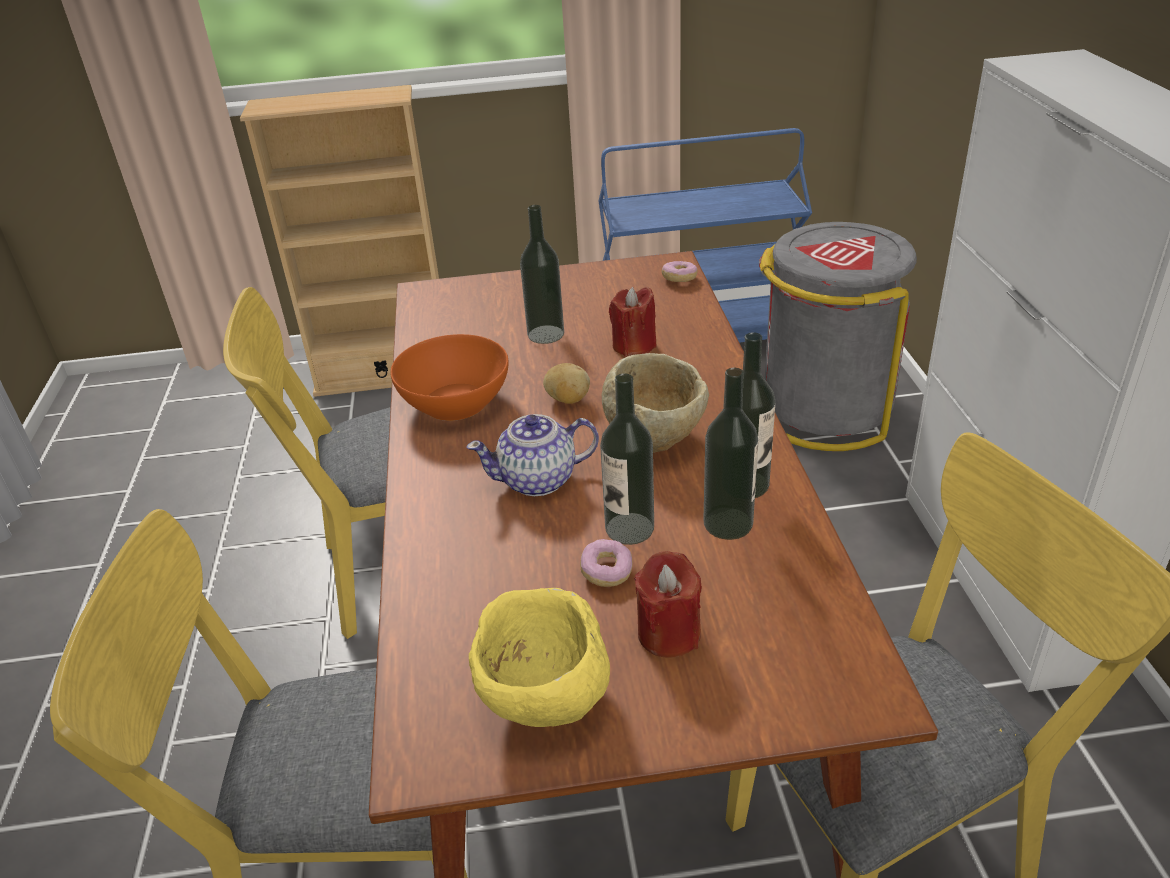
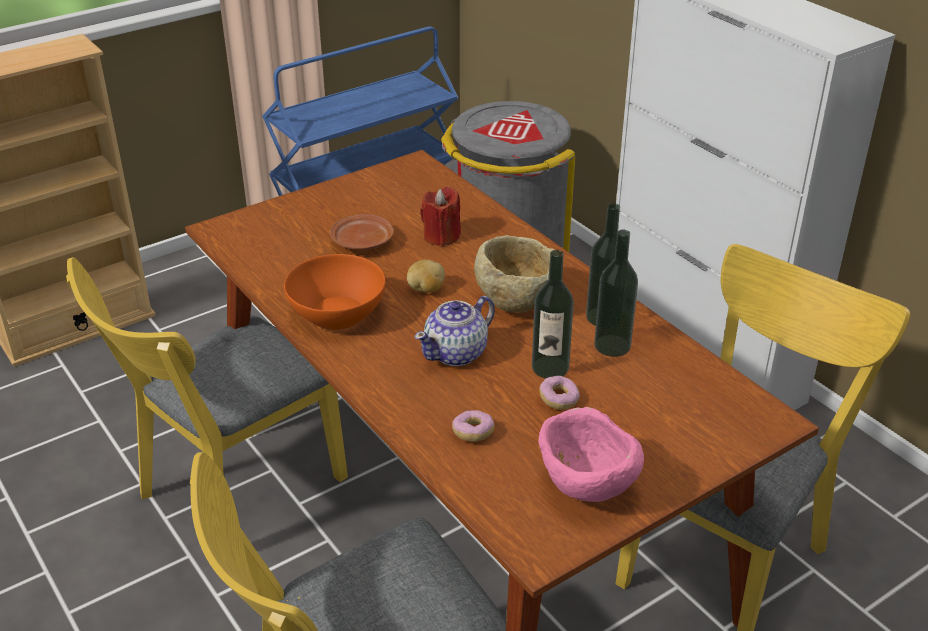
camera: 30 degrees left, 0 degrees up
(544, 699) = (586, 488): yellow bowl -> pink bowl
(546, 334) = (362, 243): bottle -> brown plate
(668, 633) = (630, 424): red candle -> none
(679, 279) = (432, 175): donut -> donut (473, 433)

